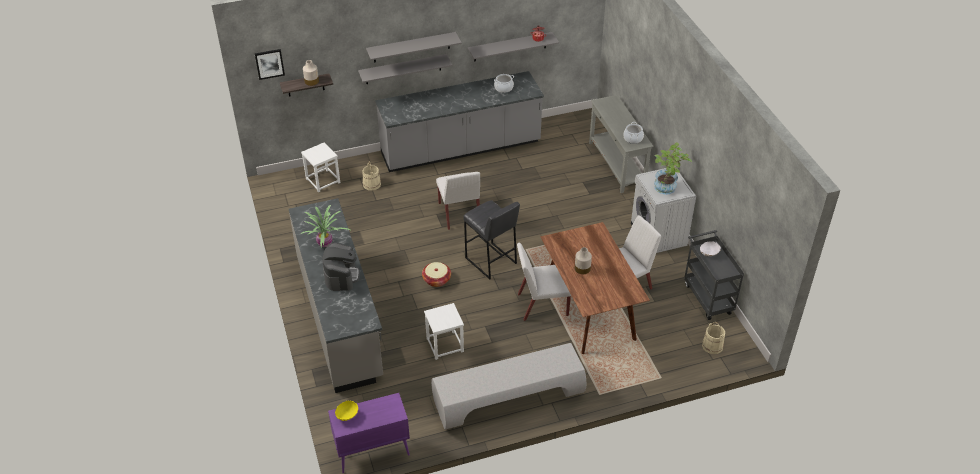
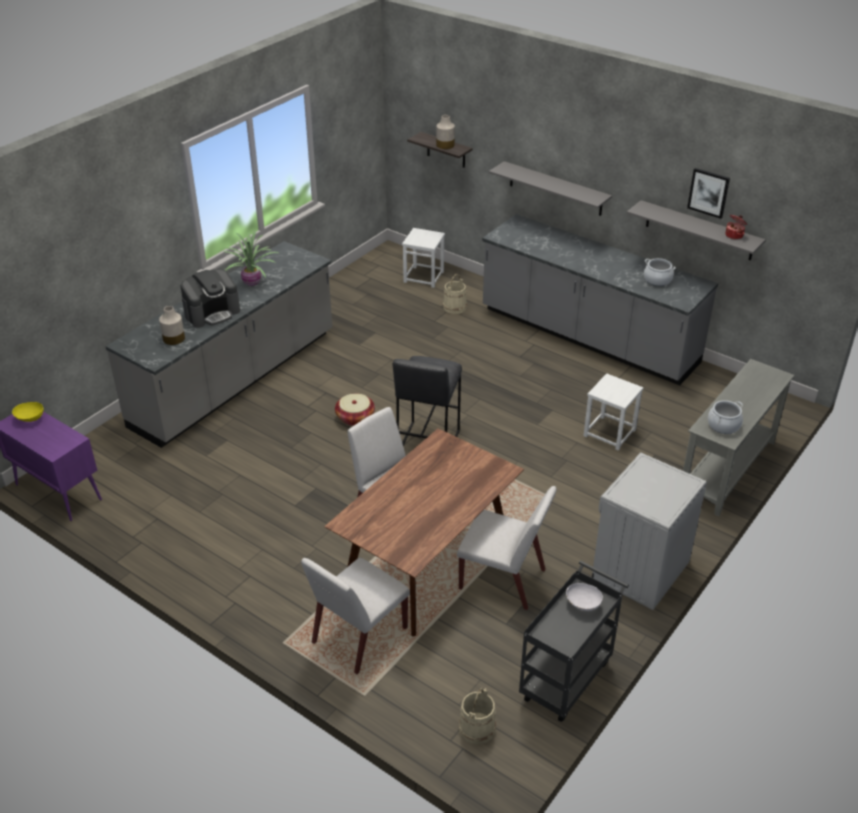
camera: 55 degrees right, 5 degrees down
(269, 64) = (414, 101): picture -> picture (708, 192)
(411, 47) = (570, 162): grey shelf -> none
(445, 345) = (258, 471): white stool -> white stool (609, 433)
(459, 214) = (479, 385): white chair -> white chair (358, 636)
(508, 397) = (216, 560): grey bench -> none
(582, 268) = (414, 488): beige vase -> beige vase (173, 338)
(667, 189) = (646, 494): potted plant -> none

